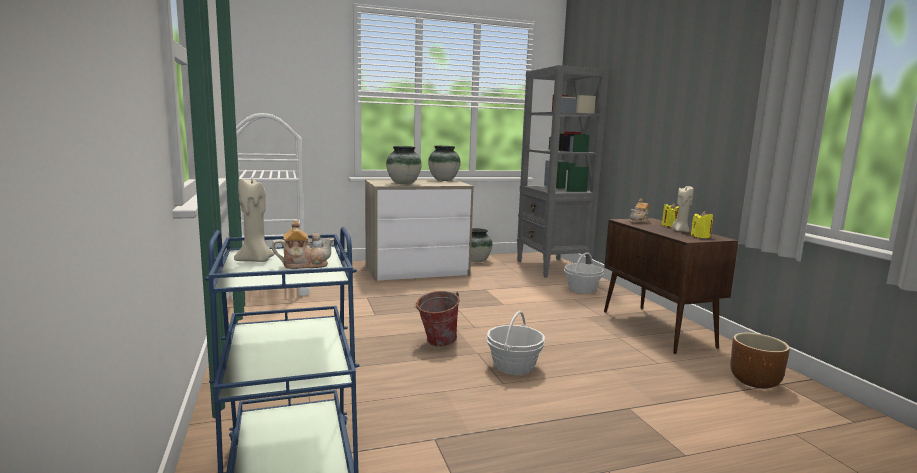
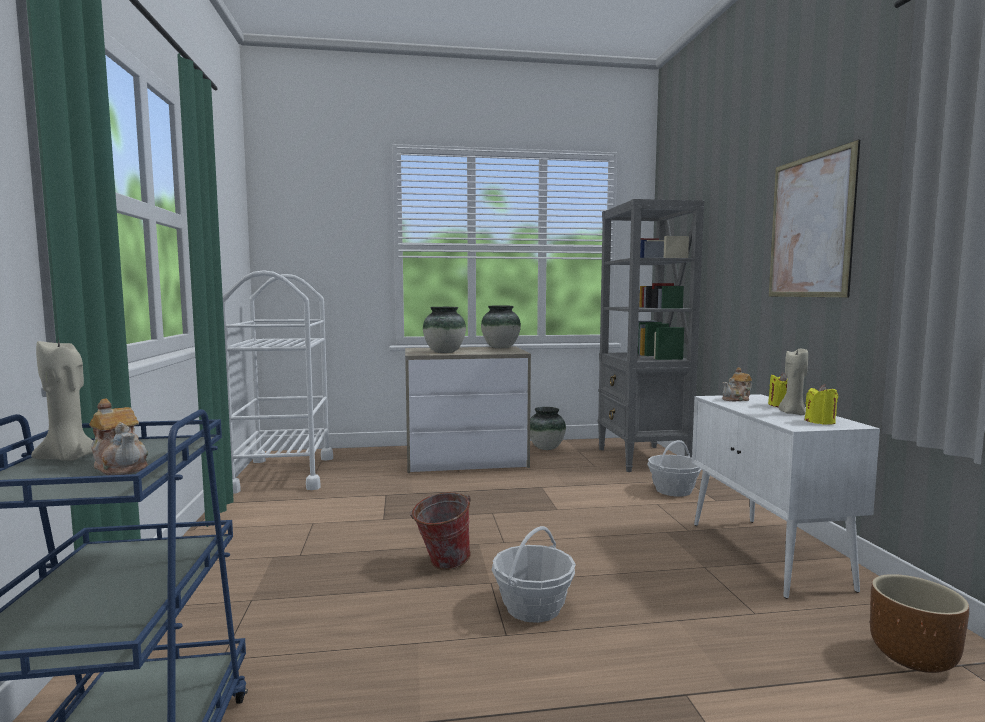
camera: 10 degrees right, 5 degrees down
(304, 265) = (121, 466): teapot -> teapot turned 45 degrees clockwise
(657, 329) = (767, 555): brown cabinet -> white cabinet
(692, 97) = (810, 226): none -> picture

